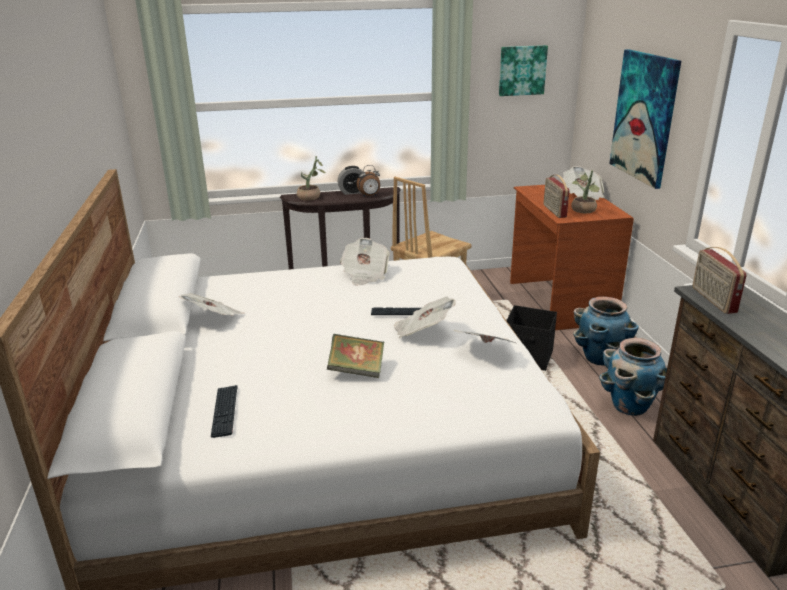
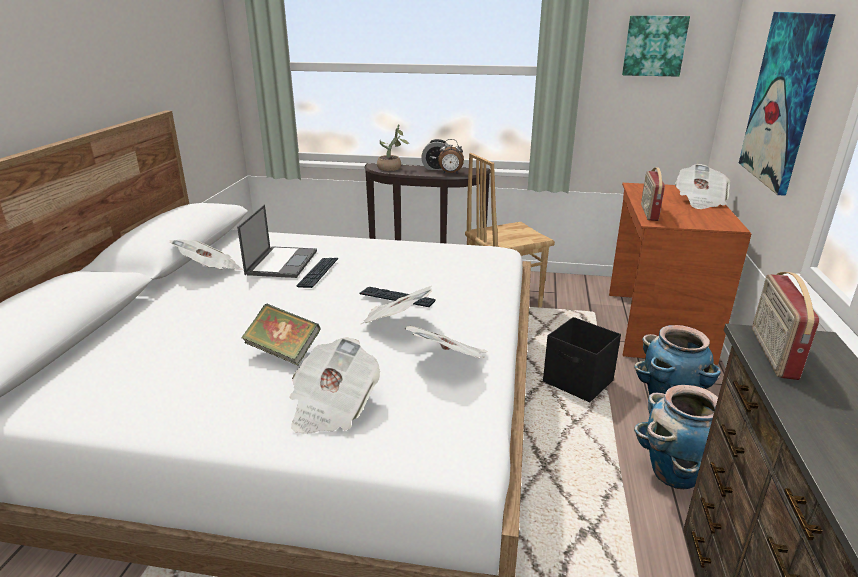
camera: 20 degrees right, 0 degrees up
(225, 411) = (116, 366): keyboard -> keyboard (318, 273)
(273, 300) = (282, 262): none -> laptop
(365, 275) = (395, 252): newspaper -> newspaper (332, 407)
(584, 211) = (688, 217): potted plant -> none

